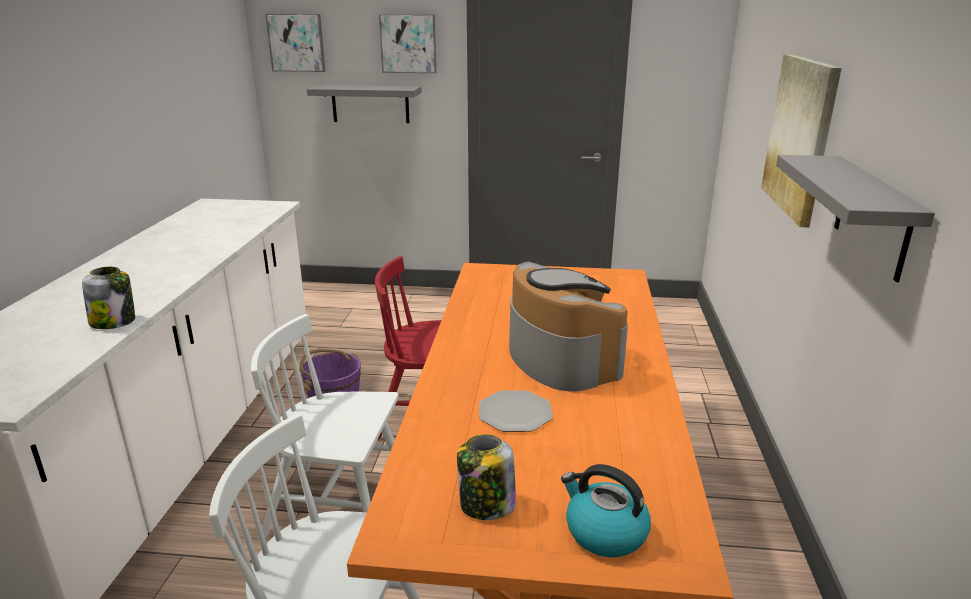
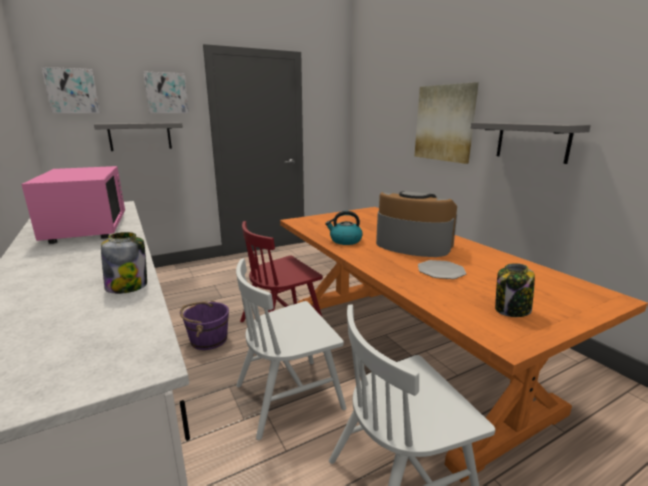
camera: 35 degrees left, 5 degrees down
(198, 236) = (87, 228): none -> pink microwave
(604, 532) = (570, 300): kettle -> kettle (345, 241)

